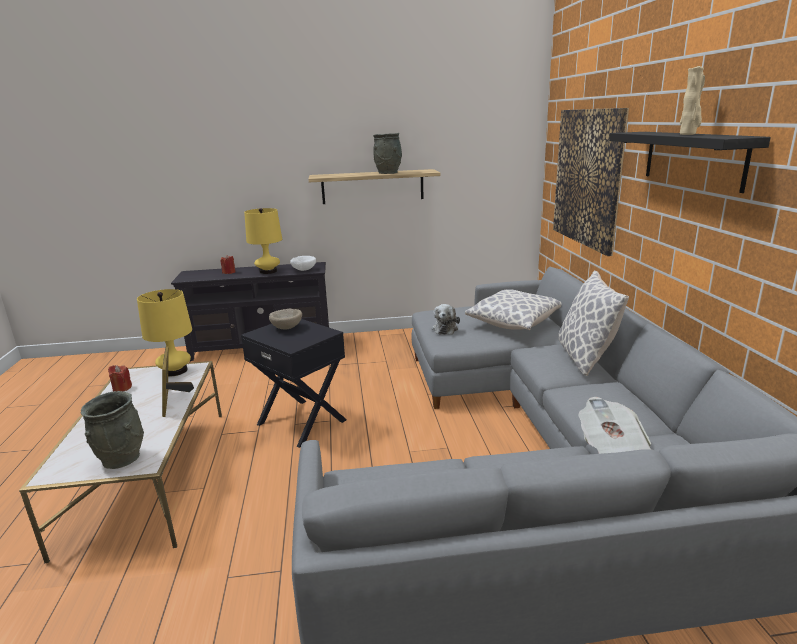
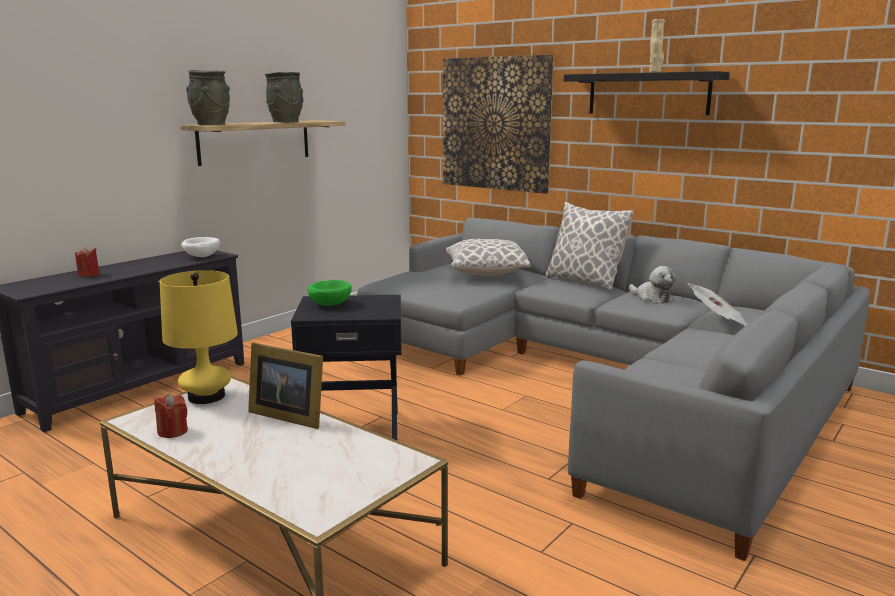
camera: 45 degrees left, 5 degrees down
(121, 458) = (369, 470): grey vase -> grey vase (210, 124)
(268, 271) = (152, 265): yellow table lamp -> none
(287, 327) = (330, 304): beige bowl -> green bowl
(445, 328) = (430, 289): plush toy -> plush toy (652, 298)

